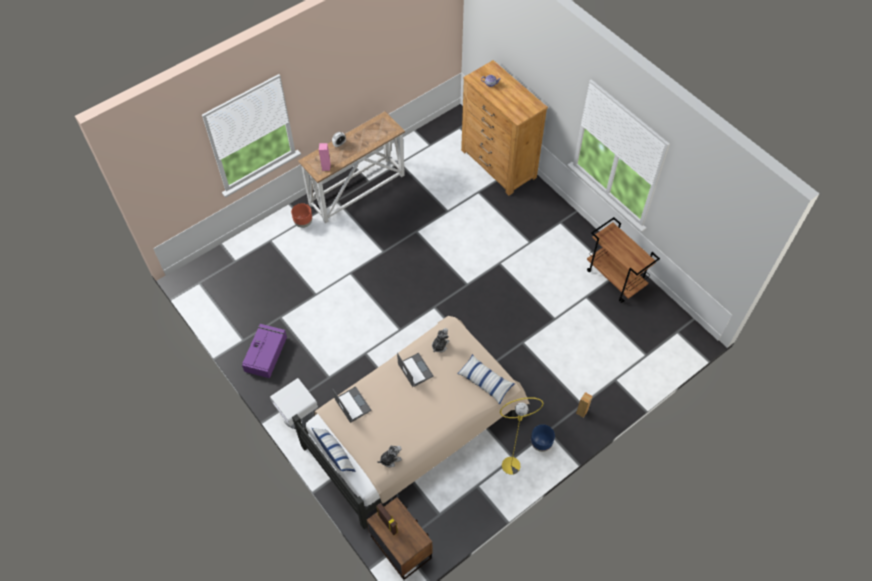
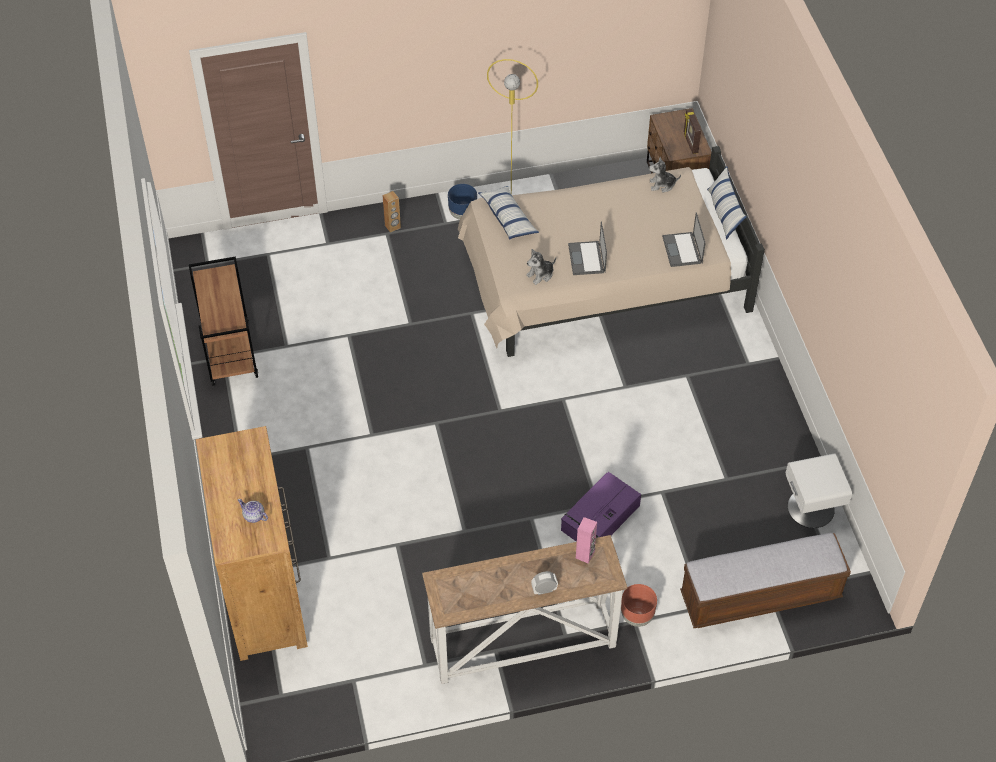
camera: 155 degrees left, 5 degrees down
(240, 257) = (760, 596): none -> bench
(266, 353) = (763, 436): purple storage box -> purple storage box (599, 519)
(297, 414) = (744, 347): white nightstand -> white nightstand (811, 508)

